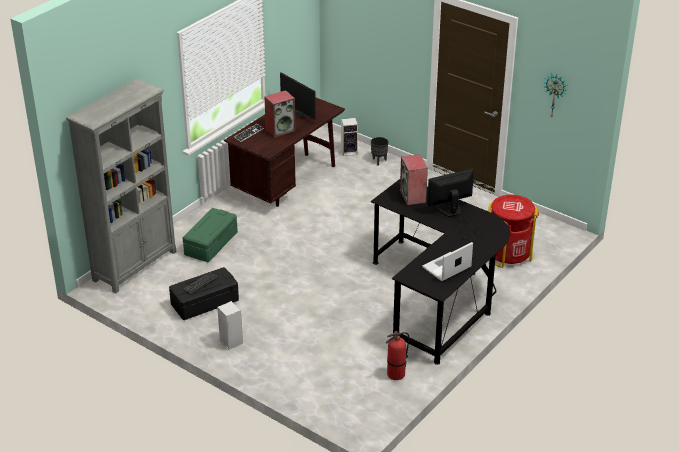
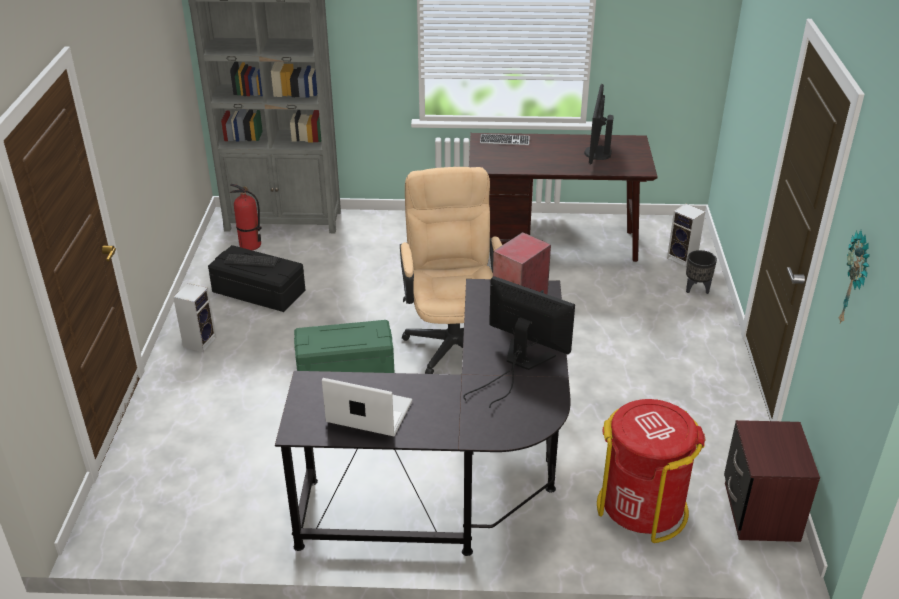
camera: 55 degrees right, 0 degrees up
(210, 243) = (374, 247): green storage box -> green storage box (345, 365)
(280, 130) = (542, 156): speaker -> none
(331, 252) = (453, 338): none -> beige office chair
(396, 374) = (238, 515): fire extinguisher -> fire extinguisher (250, 245)
(539, 225) = (760, 512): none -> brown nightstand

